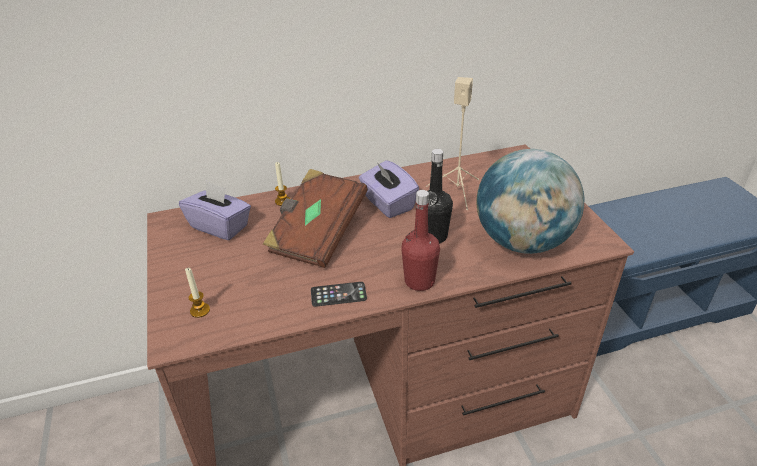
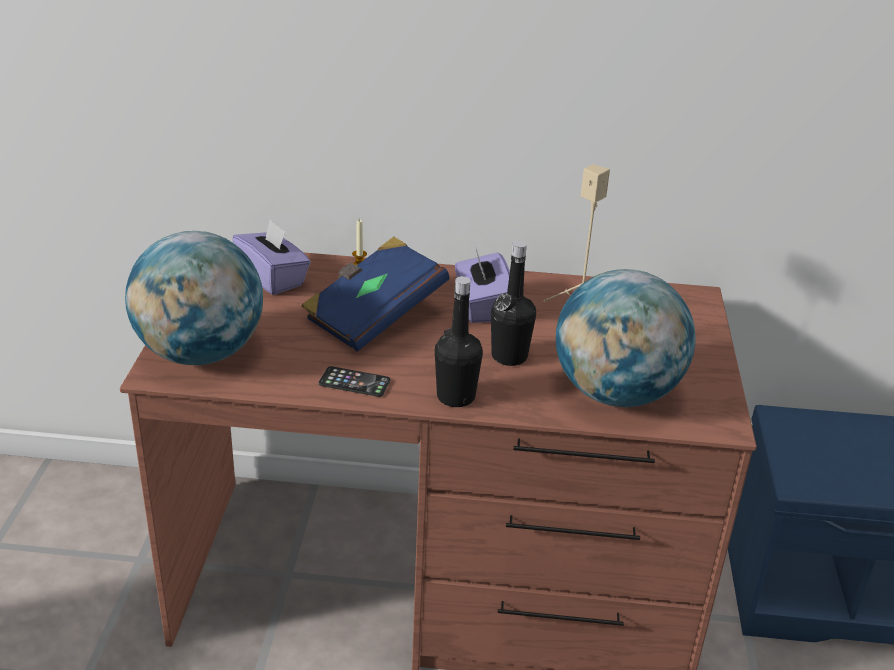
camera: 20 degrees right, 5 degrees down
(200, 310) = (200, 353): candle -> globe
(316, 234) = (374, 316): brown book -> blue book
(419, 281) = (456, 397): red bottle -> black bottle

